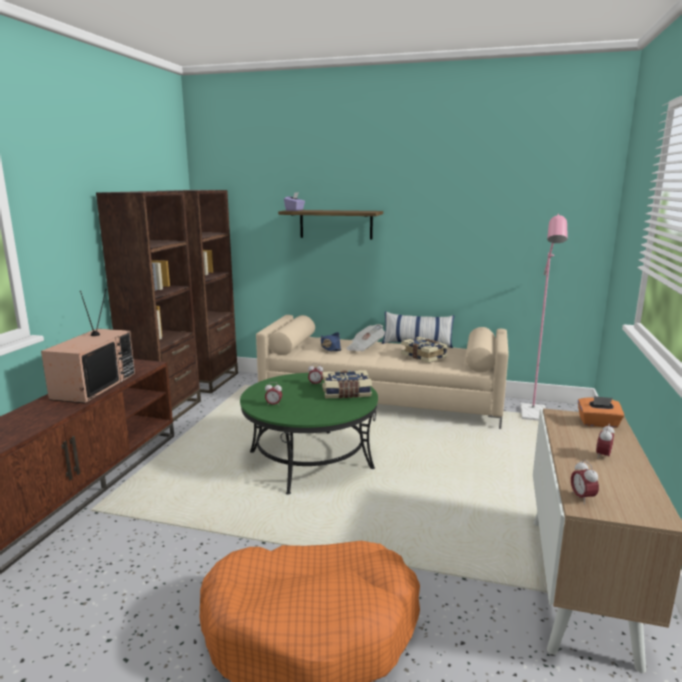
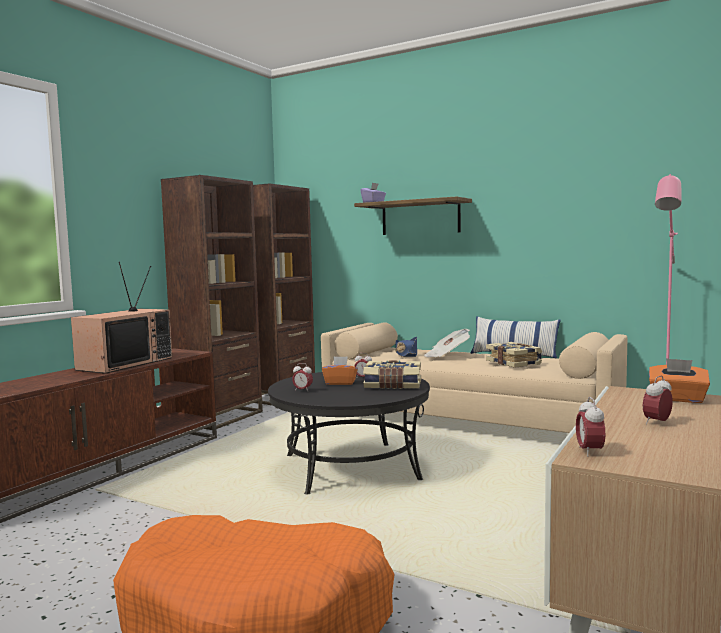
camera: 15 degrees right, 10 degrees down
(300, 392) = (340, 383): none -> orange tissue box
(310, 460) = (351, 467): green coffee table -> black coffee table

